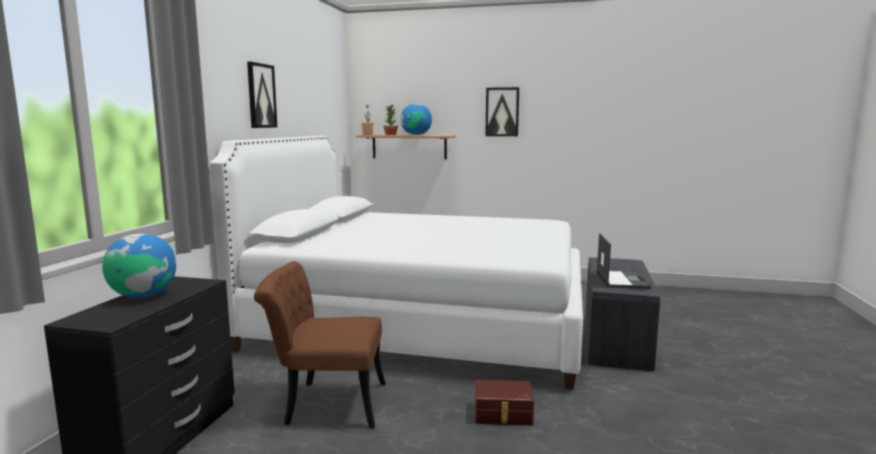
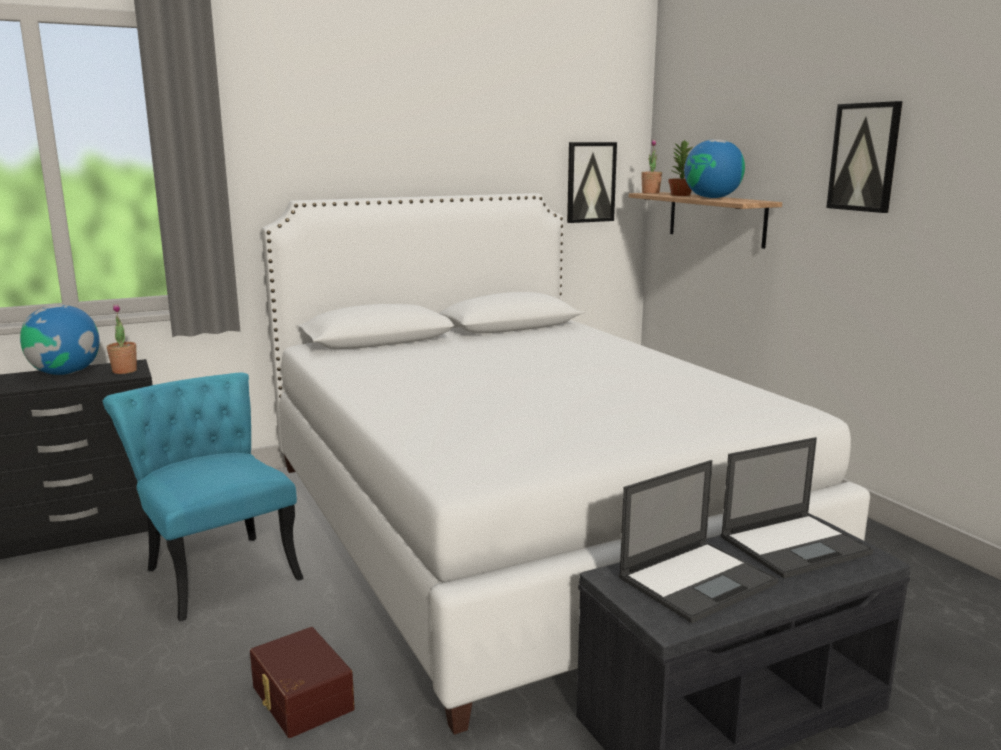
camera: 50 degrees right, 5 degrees up
(190, 283) = (124, 371): none -> potted plant
(261, 96) = (388, 136): picture -> picture (590, 182)
(325, 403) = (216, 568): brown chair -> turquoise chair
(612, 264) = (795, 544): none -> laptop

